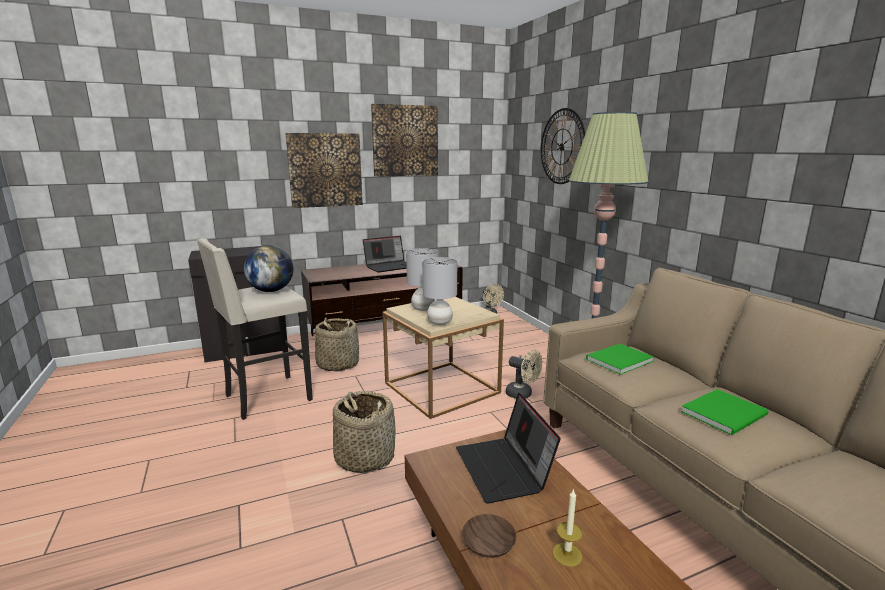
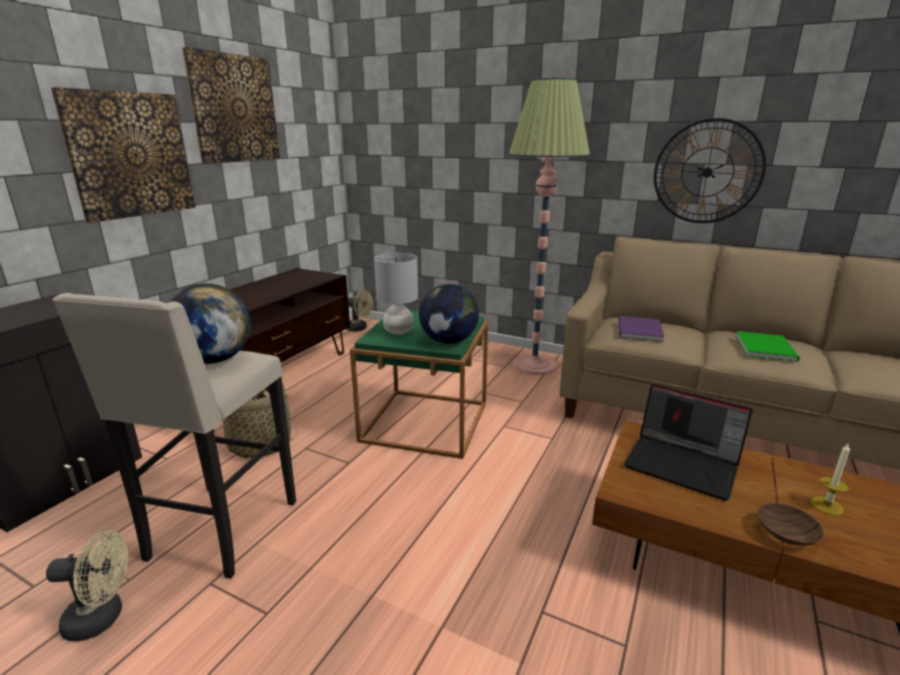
camera: 40 degrees left, 5 degrees up
(364, 457) = (462, 534): basket -> none
(390, 266) = (255, 292): laptop -> none
(439, 322) = (449, 341): grey table lamp -> globe
(442, 388) = (425, 421): beige side table -> green side table
(523, 394) = (505, 398): beige fan -> beige fan (103, 618)
(562, 146) = (442, 119): wall clock -> wall clock (707, 172)
(617, 360) = (638, 331): green book -> purple book

